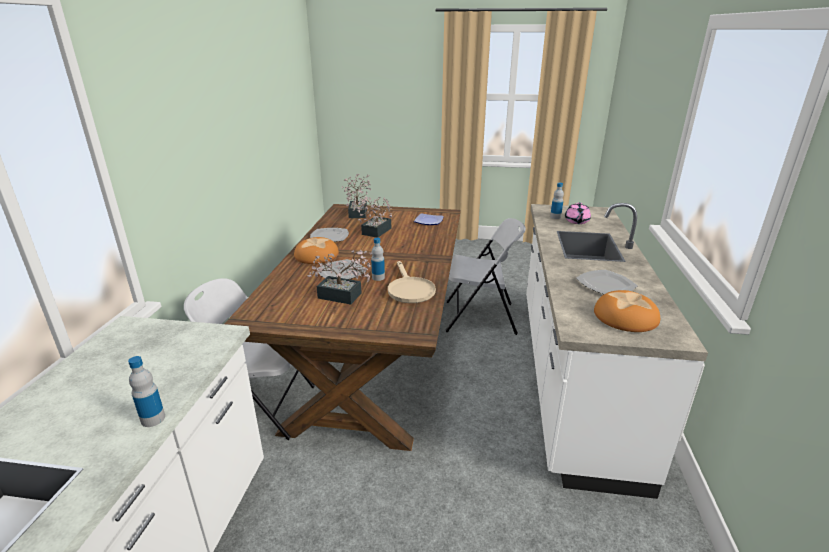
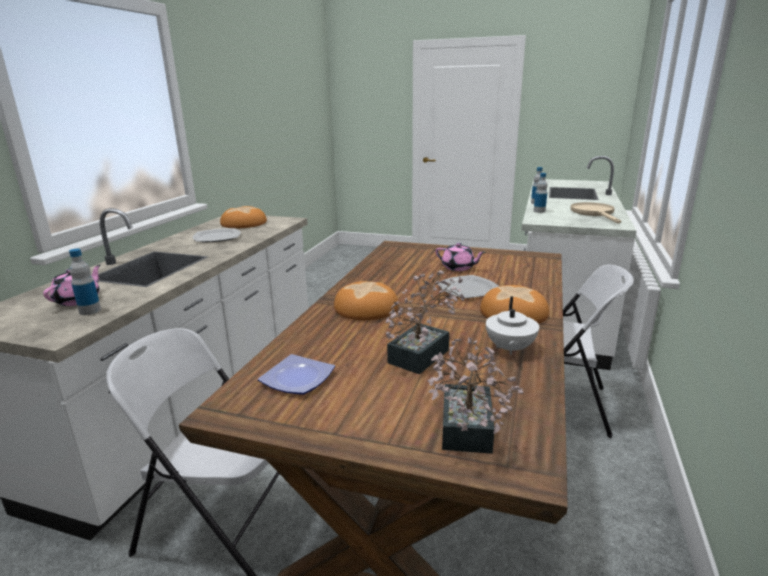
camera: 170 degrees left, 5 degrees down
(330, 236) = (509, 349): plate -> white teapot
(344, 297) = (458, 268): potted plant -> pink teapot
(378, 277) = (422, 282): bottle -> bottle (539, 211)
(409, 289) = (390, 270): beige frying pan -> beige frying pan (595, 213)
(413, 253) = (367, 308): none -> bread

